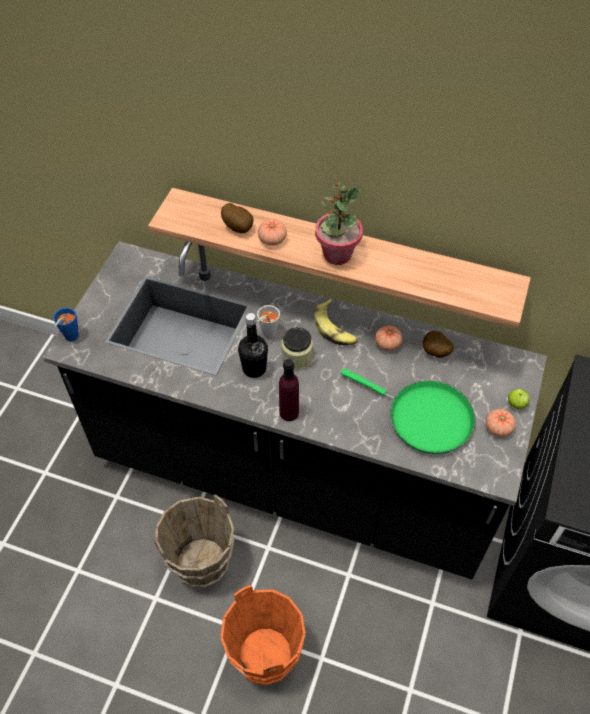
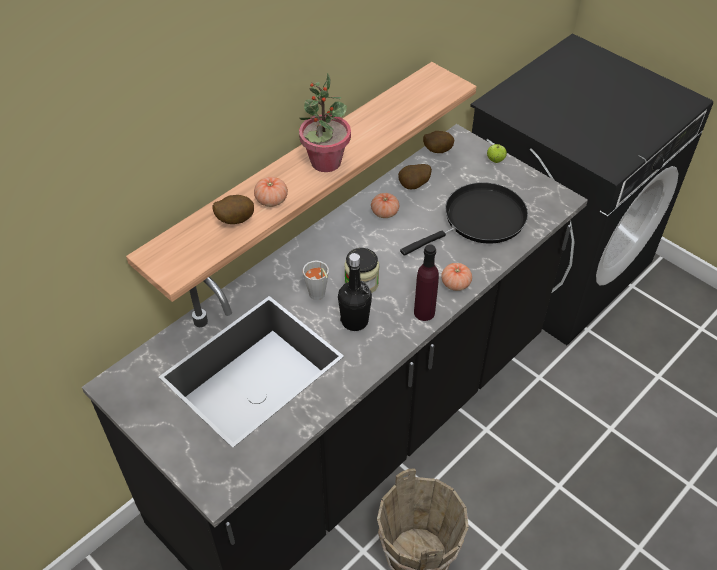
camera: 65 degrees left, 5 degrees down
(69, 338) = (202, 483): blue cup -> none
(266, 655) = (539, 533): orange bucket -> none
(335, 328) = (343, 242): banana -> none
(424, 417) = (479, 220): green frying pan -> black frying pan
(495, 353) = (437, 150): none -> potato
(498, 428) = (513, 180): tomato -> tomato (455, 284)

